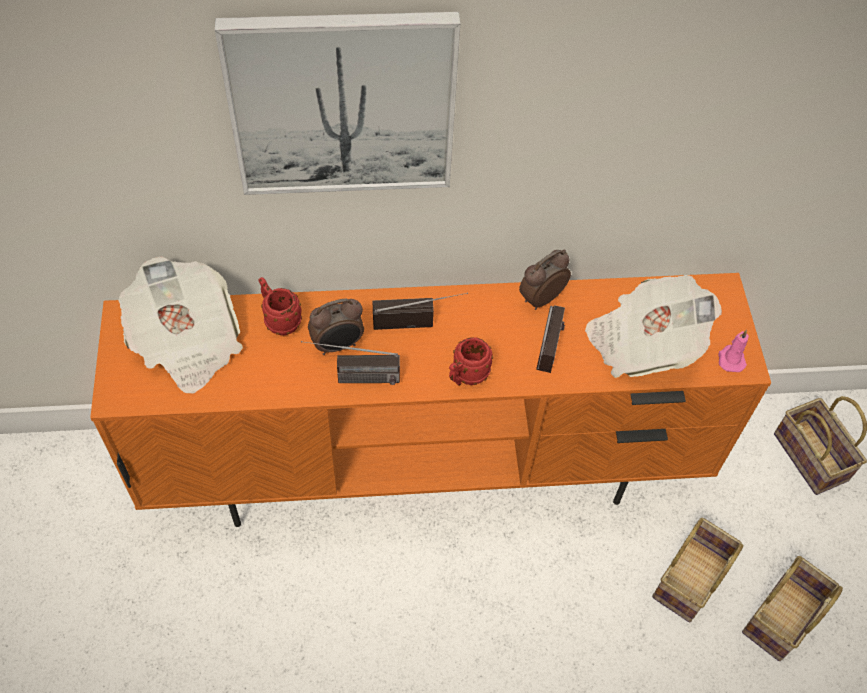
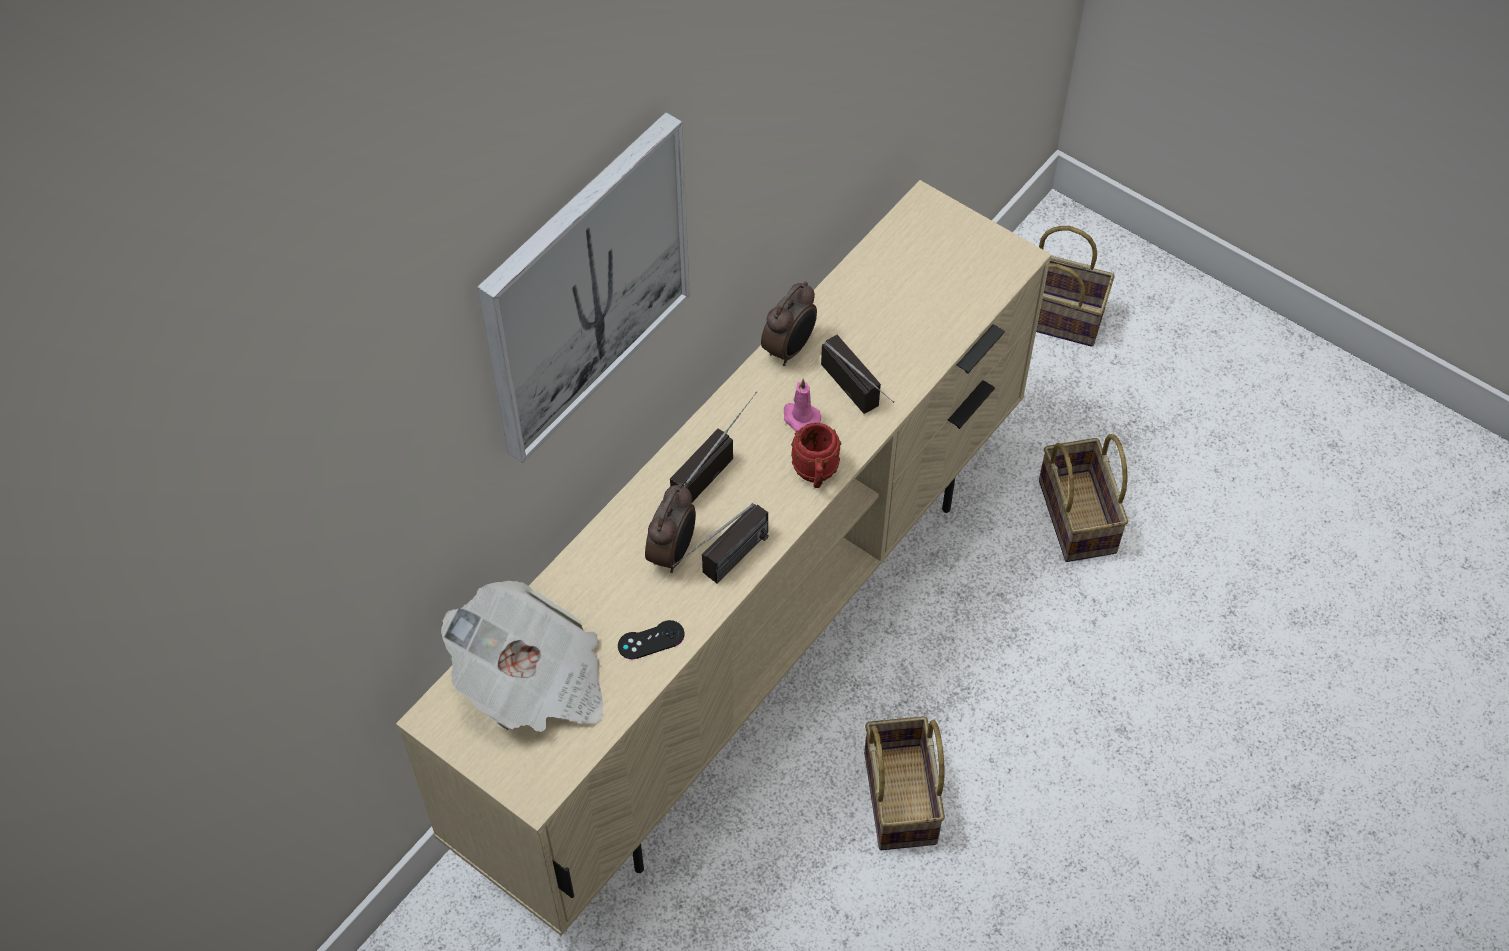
camera: 45 degrees left, 0 degrees up
(267, 379) = (651, 640): none -> black game controller
(279, 319) = (590, 580): red mug -> none
(428, 469) = (751, 642): orange tv stand -> beige tv stand
(540, 298) = (790, 349): alarm clock -> alarm clock turned 150 degrees counterclockwise
(643, 343) = (919, 311): newspaper -> none
(730, 359) = (1000, 262): pink candle -> pink candle (800, 417)
(782, 620) = (1180, 479): basket -> basket (903, 800)

